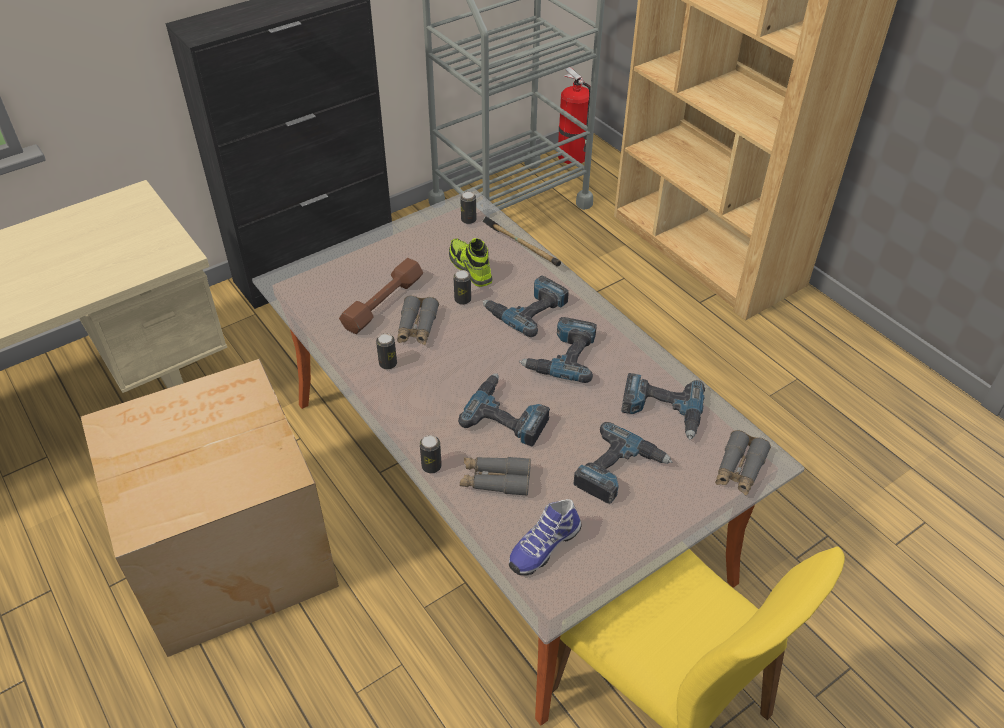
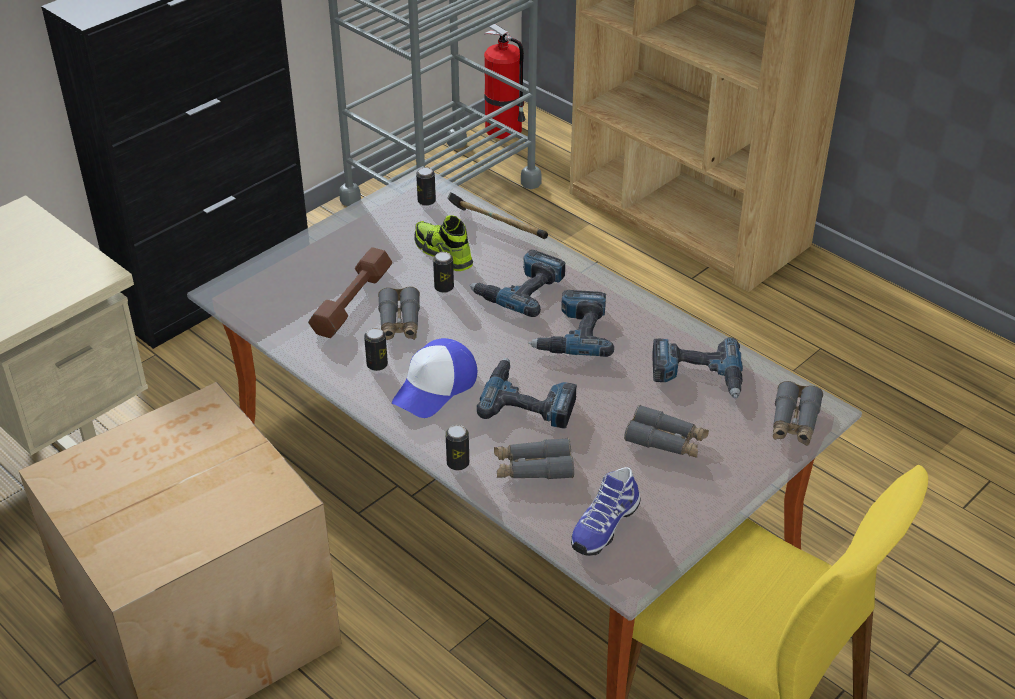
camera: 10 degrees left, 5 degrees down
(431, 391) = (435, 387): none -> cap
(619, 471) = (666, 441): power drill -> grey binoculars

